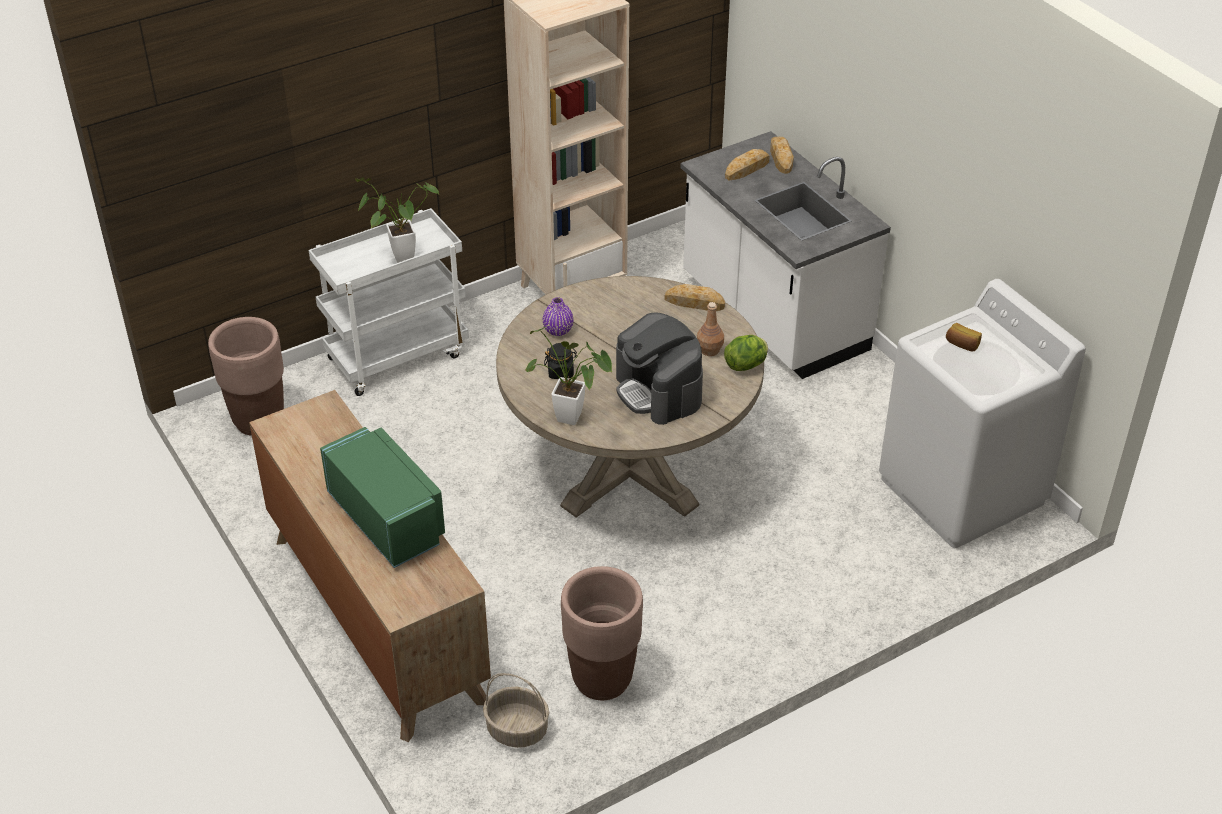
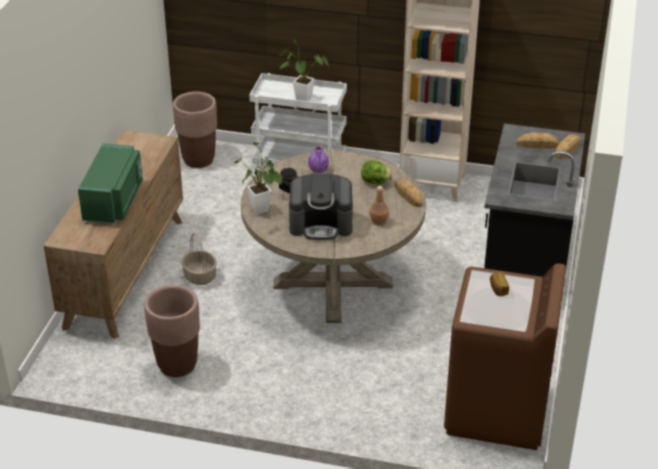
camera: 45 degrees right, 5 degrees down
(516, 730) = (110, 358): basket -> basket (199, 276)
(659, 391) = (321, 224): coffee machine -> coffee machine turned 105 degrees counterclockwise
(746, 365) = (386, 239): lettuce -> lettuce (375, 182)
(772, 316) = (525, 259): white counter -> black counter
(962, 491) = (497, 411): white washing machine -> brown washing machine

